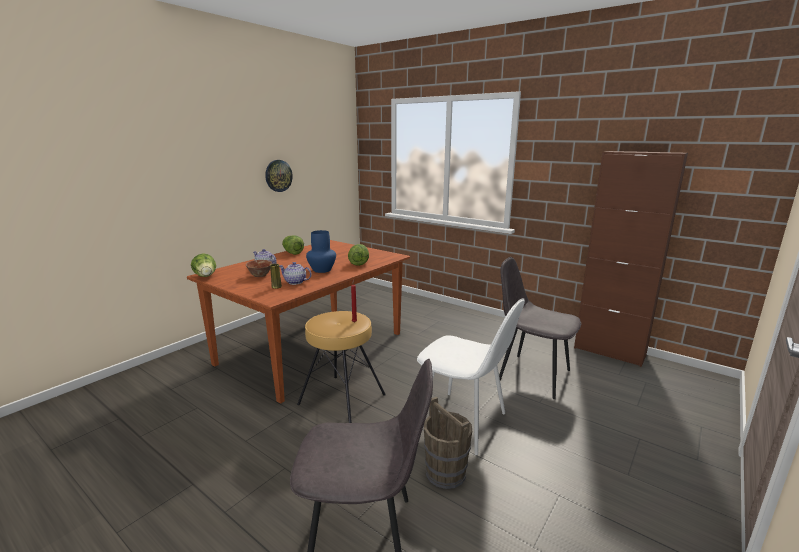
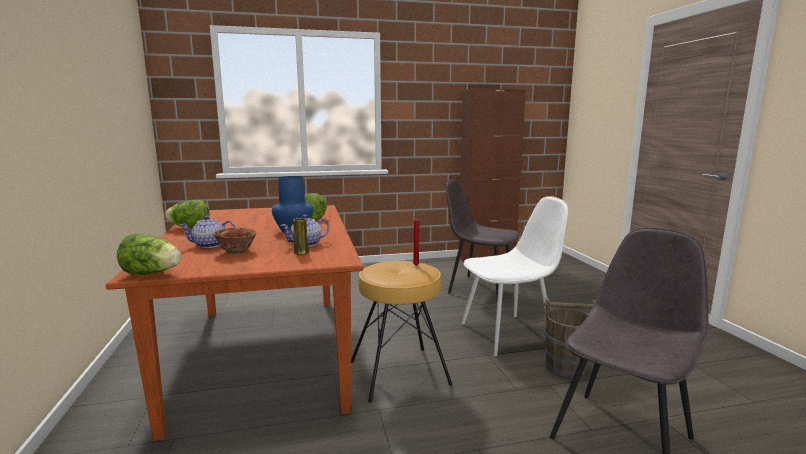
camera: 50 degrees left, 5 degrees down
(278, 175) = (96, 117): wall clock -> none
(532, 375) = (480, 288): grey chair -> grey chair turned 45 degrees clockwise

